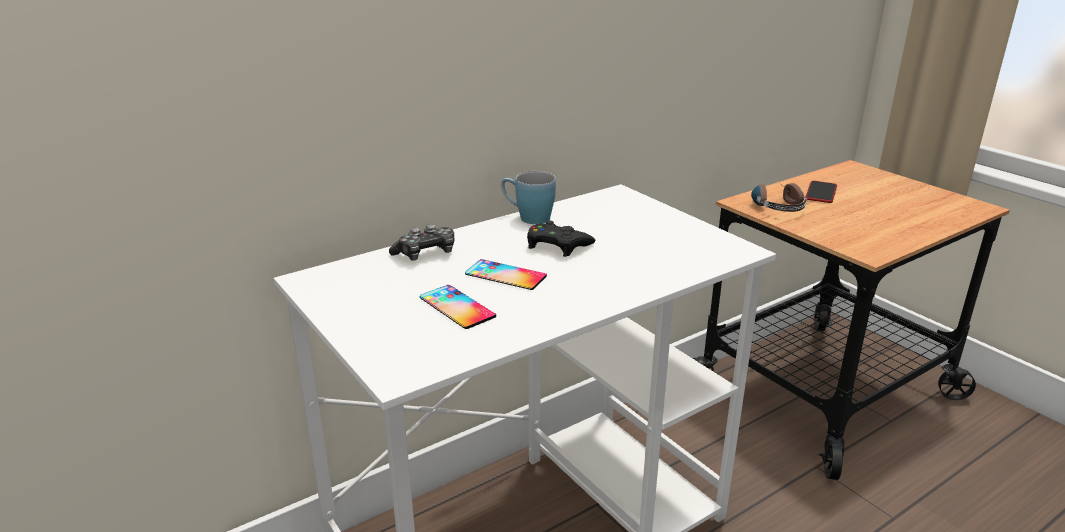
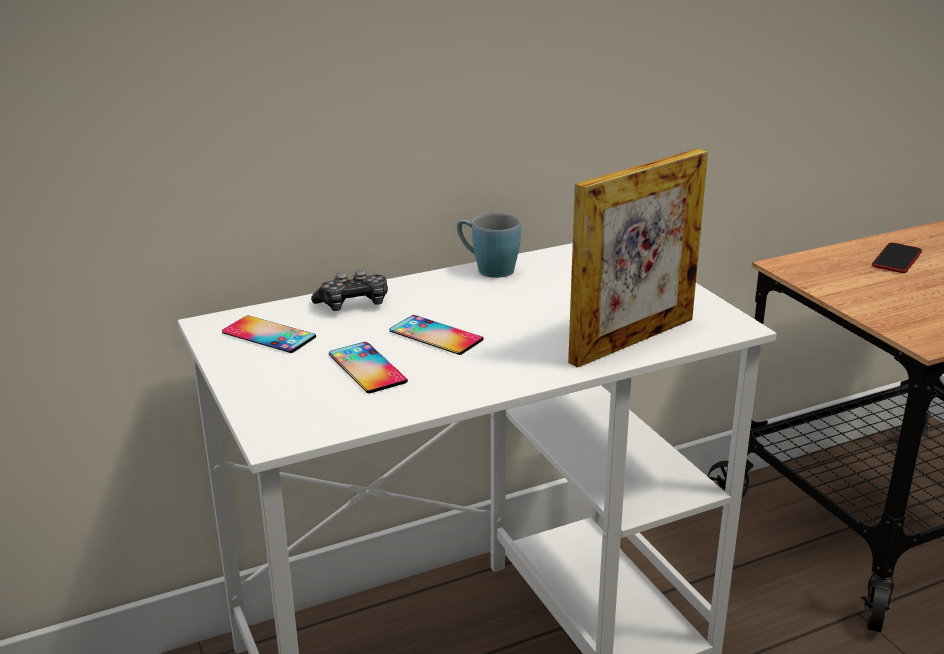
camera: 10 degrees right, 0 degrees up
(360, 285) = (269, 335): none -> phone
(557, 245) = (509, 304): black game controller -> none
(668, 267) = (632, 340): none -> picture frame
(775, 204) = (829, 271): headphones -> none

